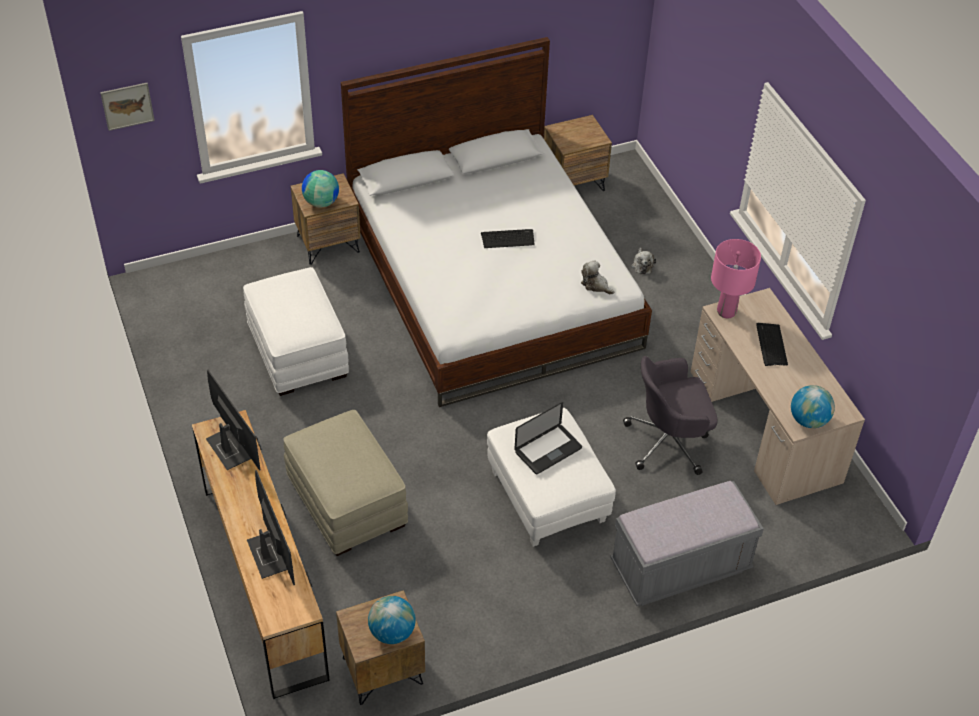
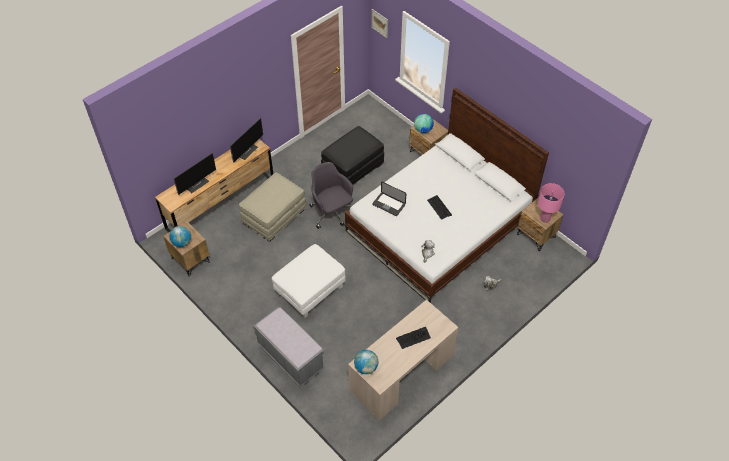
camera: 70 degrees right, 5 degrees up
(298, 352) = (352, 168): white ottoman -> black ottoman
(548, 450) = (311, 269): laptop -> laptop (388, 204)
(669, 442) = (369, 331): grey office chair -> grey office chair (332, 213)
(726, 311) = (428, 311): pink table lamp -> pink table lamp (545, 218)

